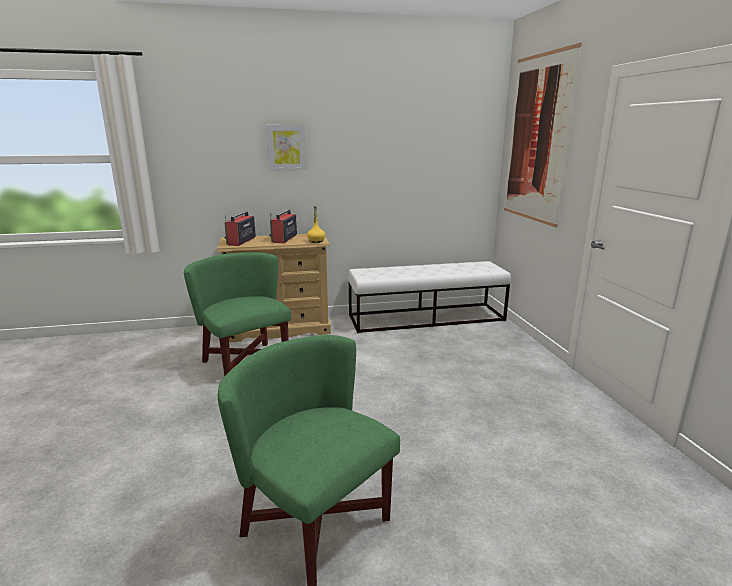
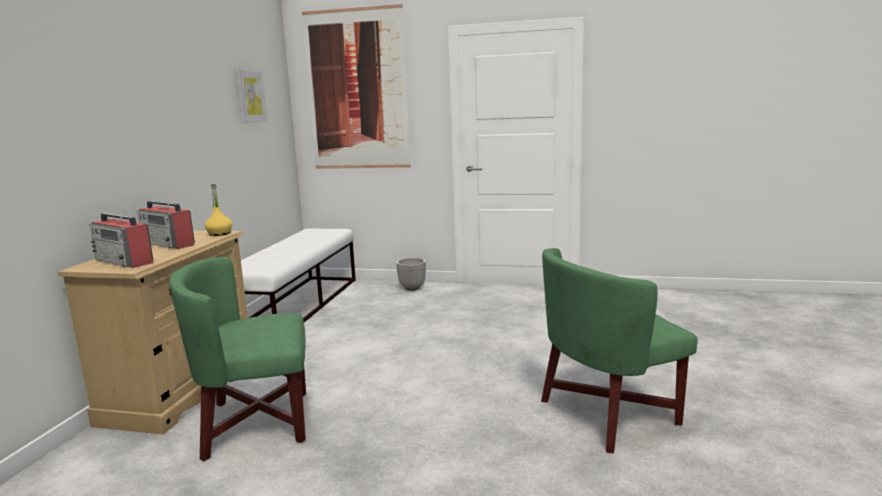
camera: 65 degrees left, 5 degrees down
(286, 147) = (121, 105): picture -> picture (250, 96)
(519, 348) = (412, 288): none -> planter

